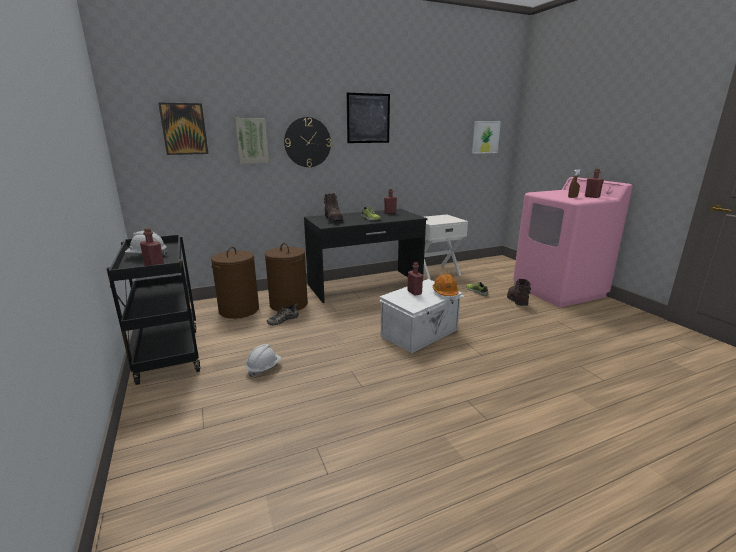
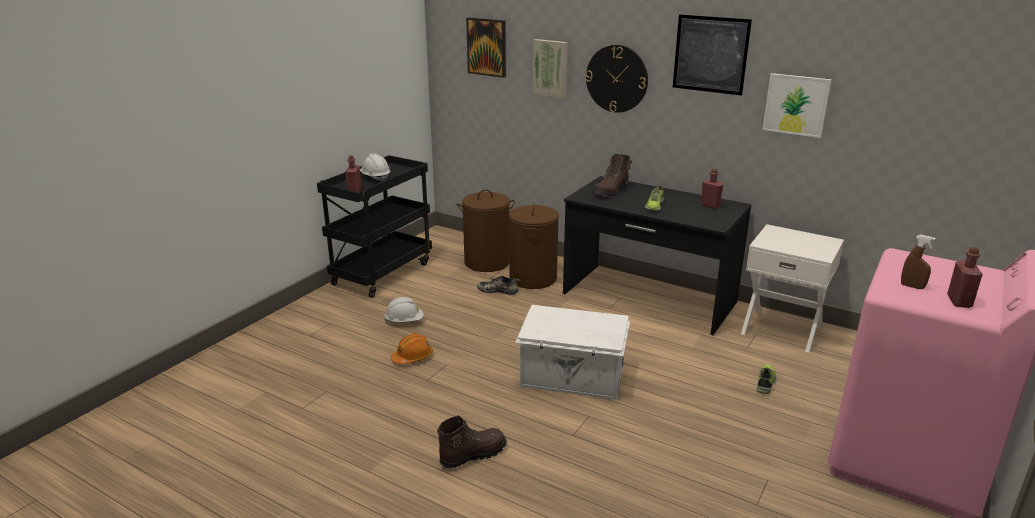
camera: 55 degrees right, 5 degrees up
(414, 292) = (570, 320): red bottle -> none
(445, 292) = (601, 338): orange hard hat -> orange hard hat (412, 357)
(485, 137) = (968, 114): picture -> picture (796, 105)
(516, 300) = (788, 425): brown boot -> brown boot (472, 454)

